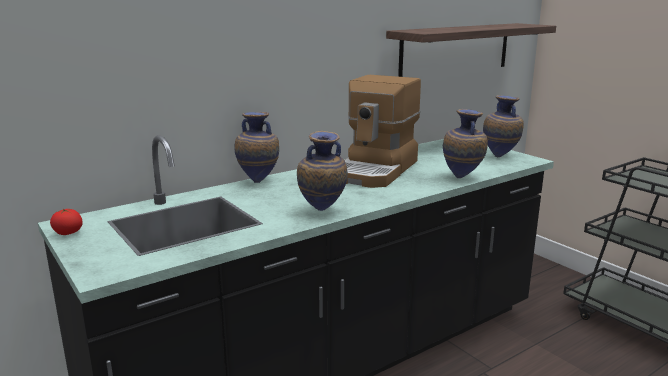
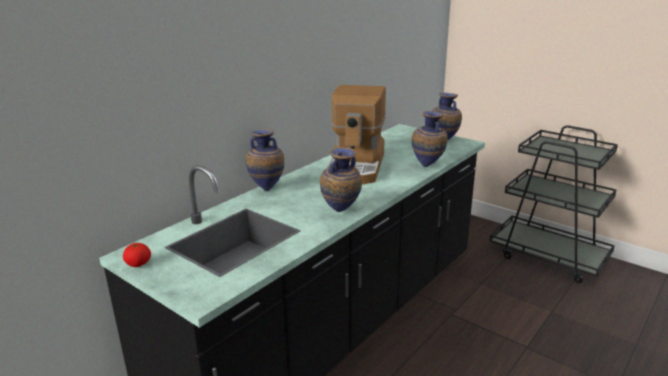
camera: 15 degrees left, 5 degrees up
(456, 49) = (395, 53): shelf -> none

